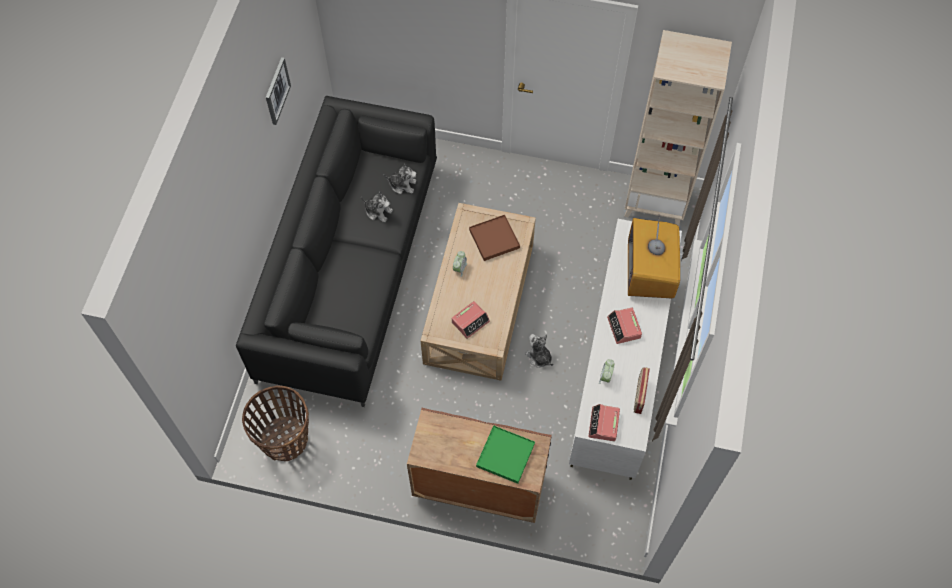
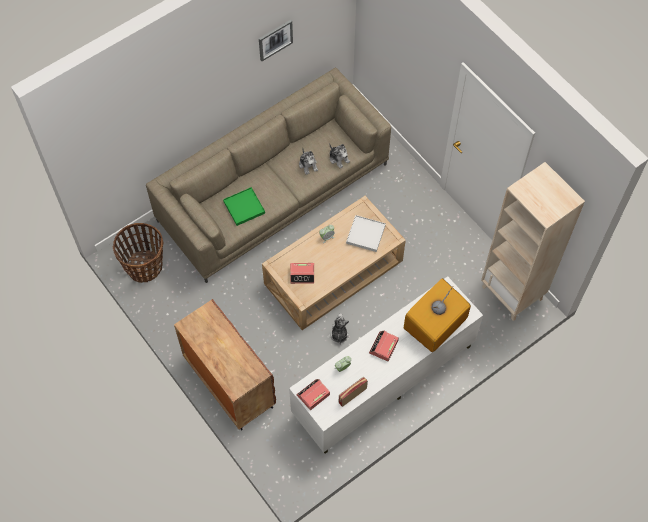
camera: 40 degrees right, 0 degrees up
(349, 269) = (273, 192): black sofa -> beige sofa
(494, 239) = (365, 234): brown tray -> white tray
(505, 455) = (234, 364): green tray -> green tray (244, 207)

